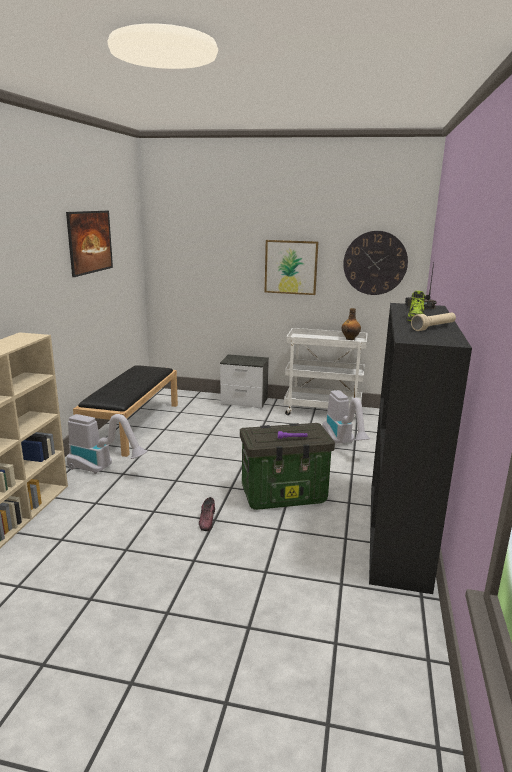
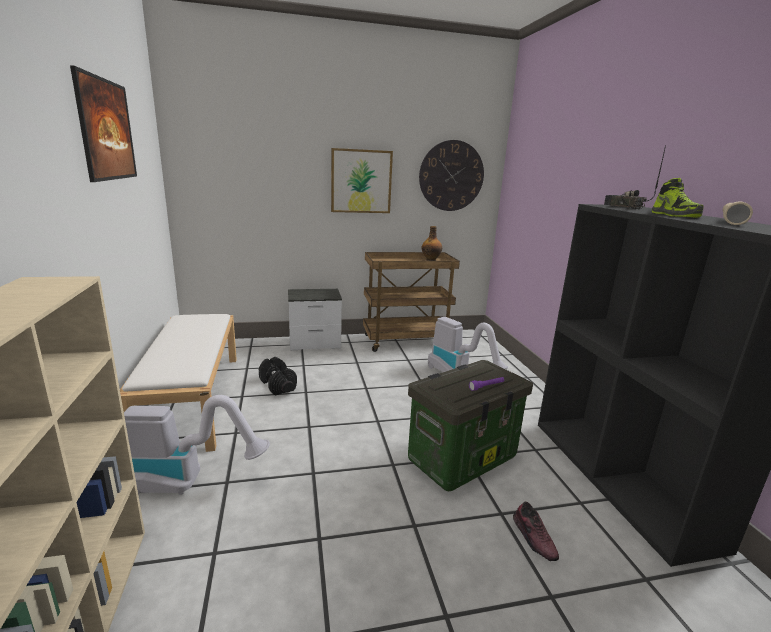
camera: 25 degrees left, 0 degrees up
(132, 425) = (192, 398): black bench -> white bench
(193, 426) = (278, 385): none -> black dumbbell
(207, 520) = (406, 529): shoe -> shoe (534, 538)
(323, 411) = (406, 341): white cart -> brown cart

